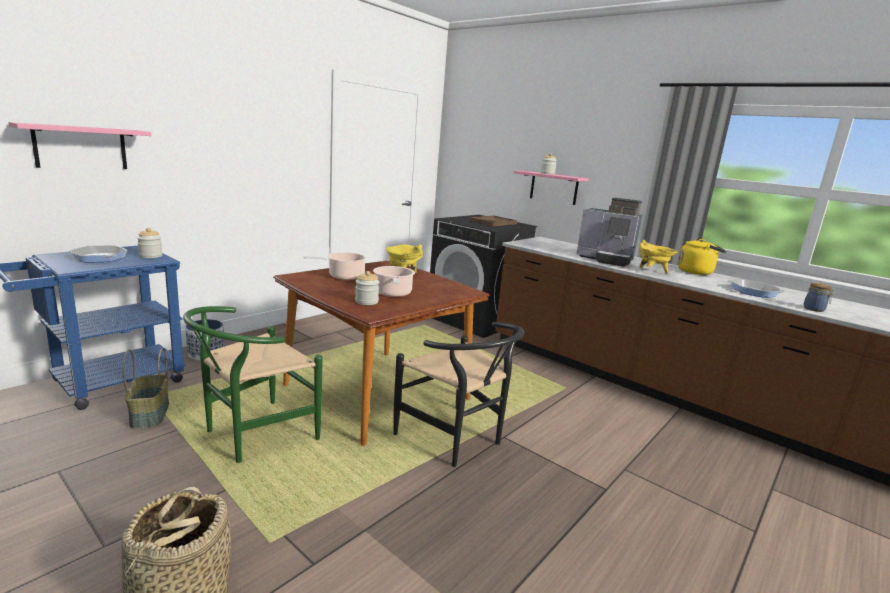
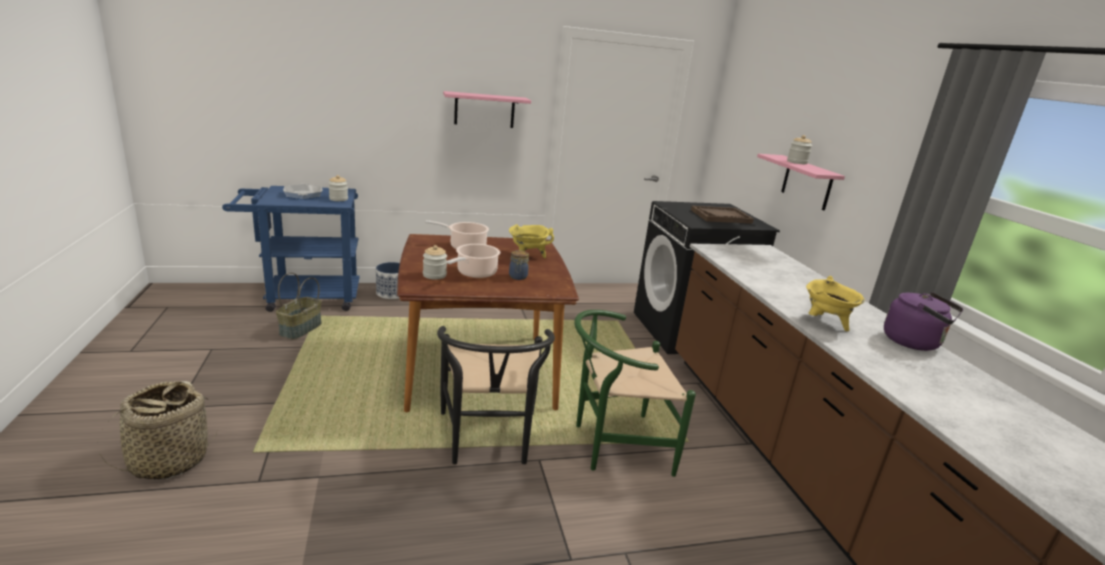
camera: 35 degrees right, 5 degrees up
(81, 147) = (311, 103): pink shelf -> pink shelf (484, 110)
(253, 435) = (341, 370): green chair -> green chair (613, 445)
(606, 259) = (792, 292): coffee machine -> none
(697, 272) = (914, 343): yellow kettle -> purple kettle
(753, 292) = (943, 395): frying pan -> none
(814, 309) = (998, 453): jar -> jar (518, 277)

